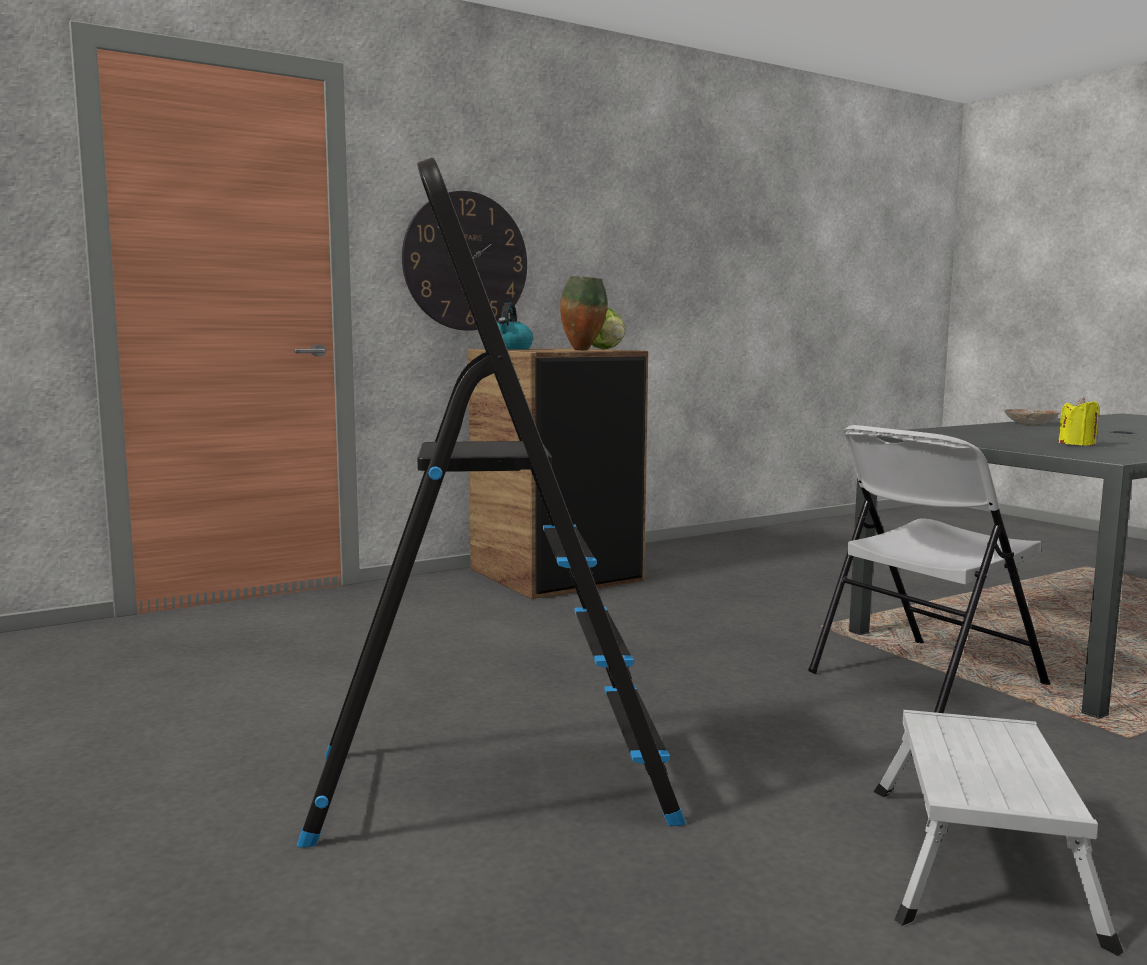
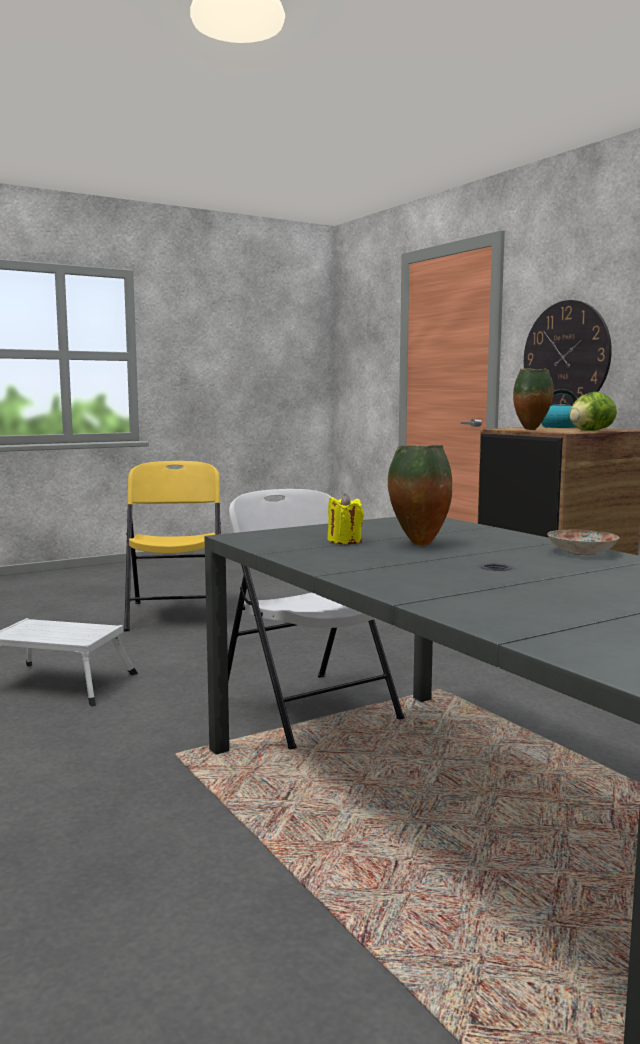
camera: 90 degrees right, 0 degrees up
(495, 787) = (177, 615): black step ladder -> yellow chair
(1056, 436) = (417, 544): none -> vase

